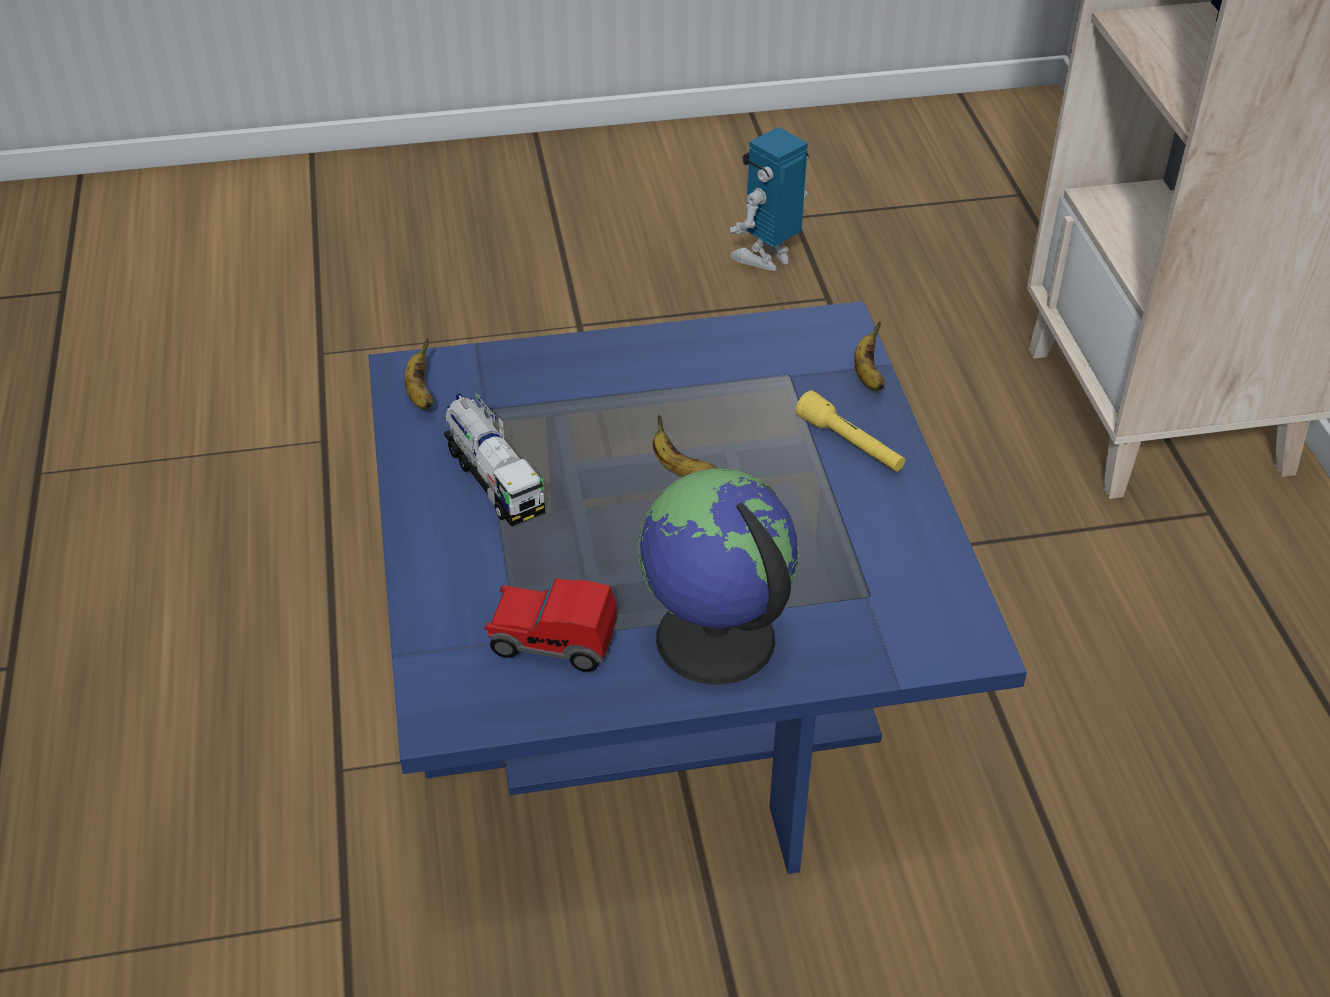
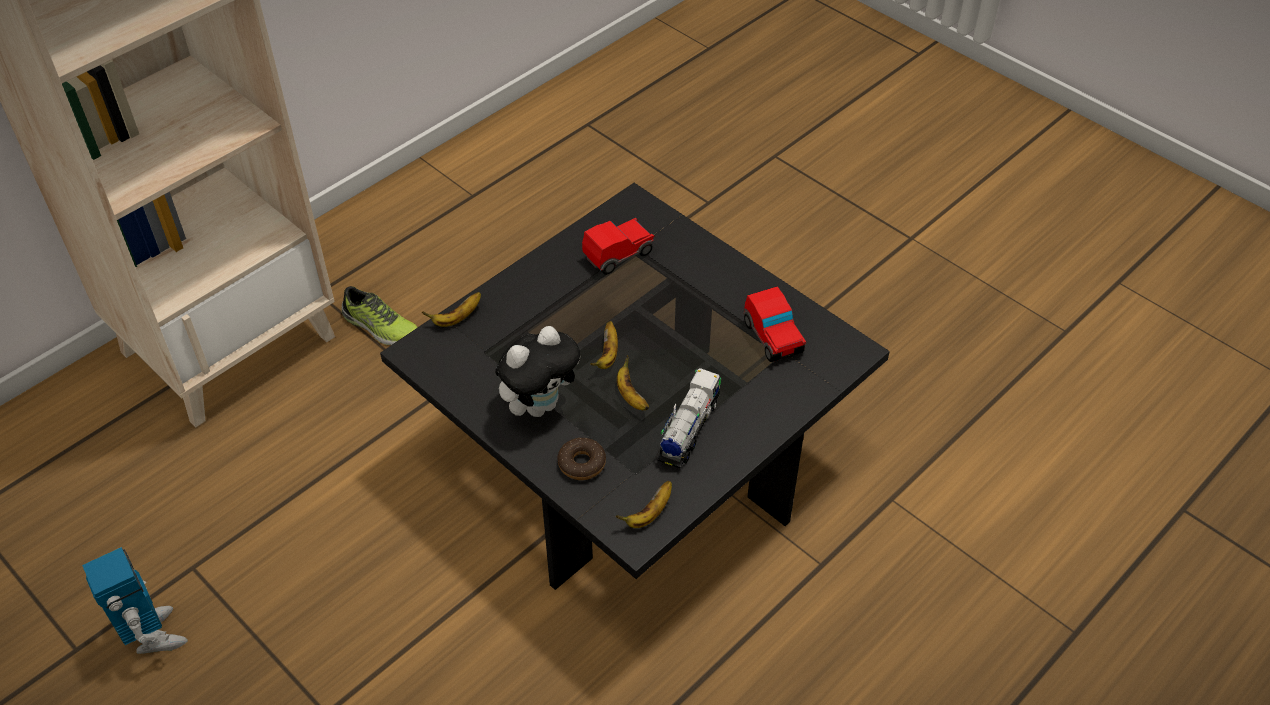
camera: 125 degrees left, 5 degrees up
(541, 376) = (582, 463): none -> donut
(596, 458) = (630, 396): none -> banana
(659, 382) = (540, 405): none -> plush toy
(664, 679) = (634, 459): blue coffee table -> black coffee table
(714, 640) = (714, 284): globe -> none
(766, 258) = (153, 636): toy robot -> toy robot turned 135 degrees counterclockwise
(850, 444) = (526, 299): yellow flashlight -> none
(864, 569) = (618, 255): none -> toy car
(1099, 544) = (380, 327): none -> shoe

